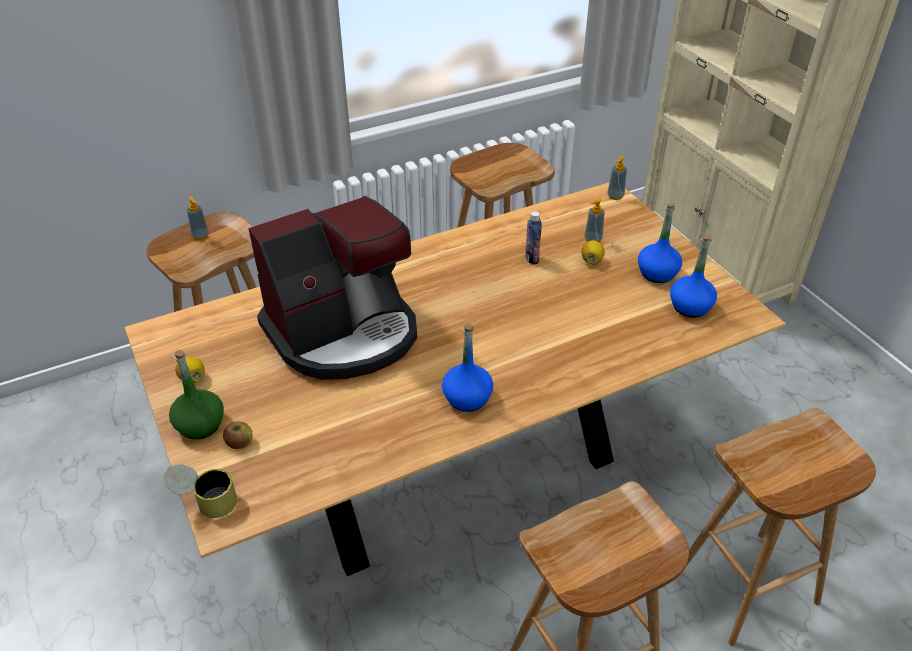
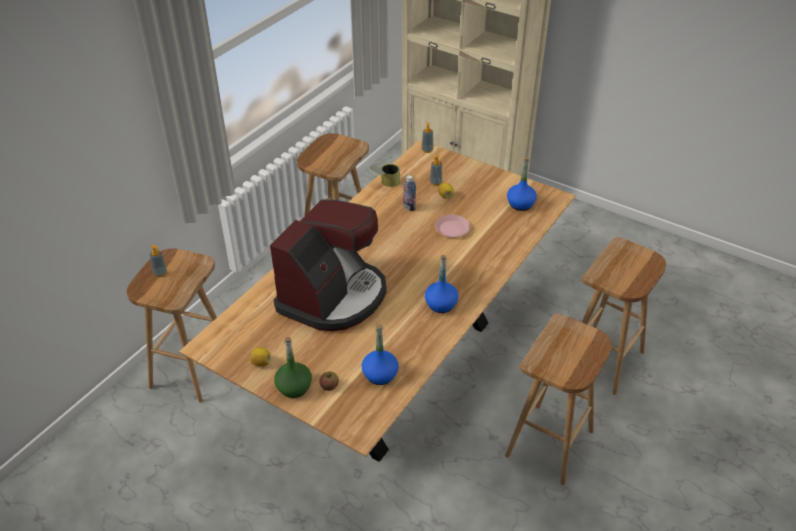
camera: 30 degrees left, 0 degrees up
(206, 502) = (340, 426): can -> can (385, 182)
(565, 306) = (452, 229): none -> pink plate
(657, 273) = (488, 190): blue bottle -> blue bottle (380, 375)

